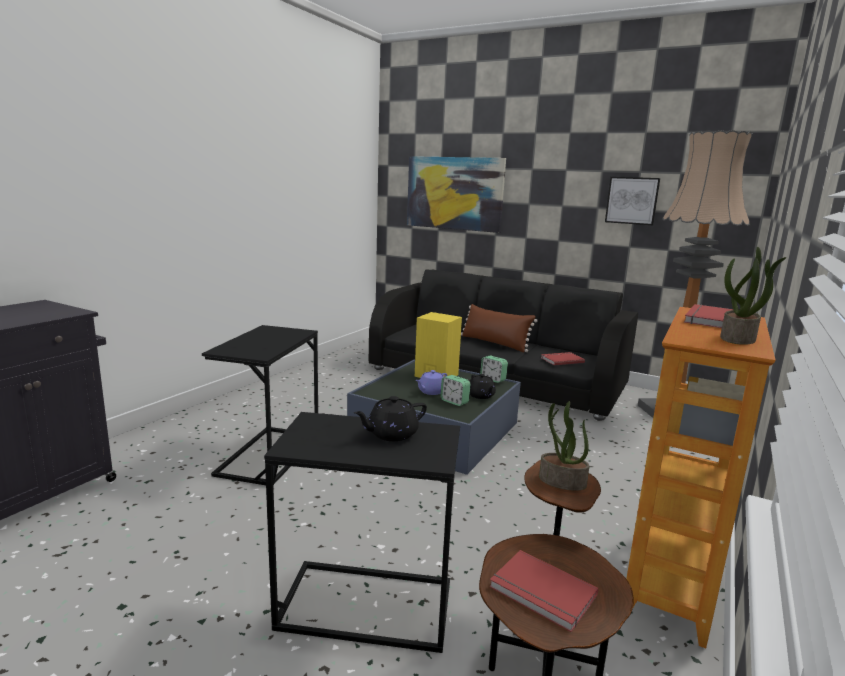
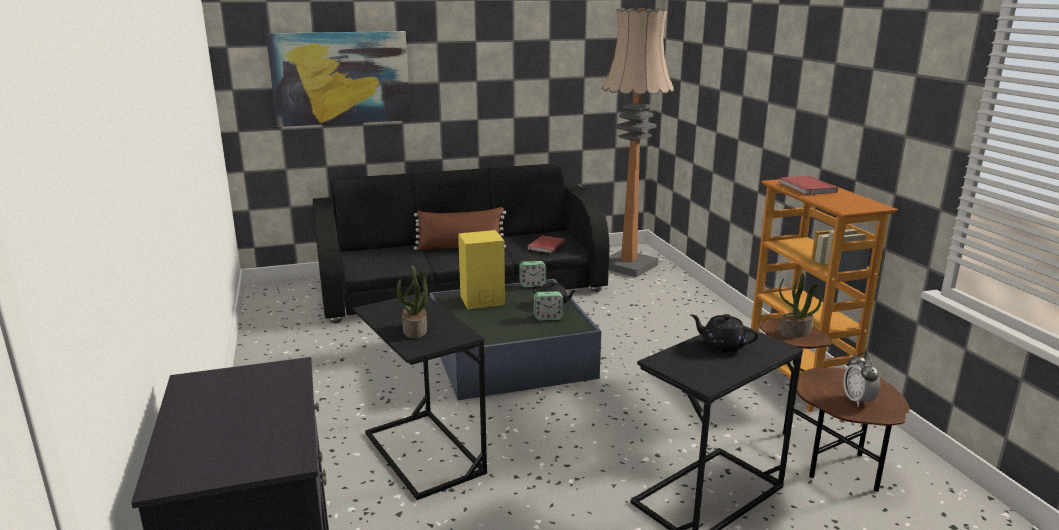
camera: 45 degrees left, 5 degrees up
(391, 434) = (722, 345): black teapot -> black teapot turned 105 degrees clockwise
(431, 391) = (512, 317): purple teapot -> none
(542, 593) = (858, 400): red book -> alarm clock
(632, 200) = (546, 69): picture -> none
(738, 339) = (853, 199): potted plant -> potted plant (415, 330)

